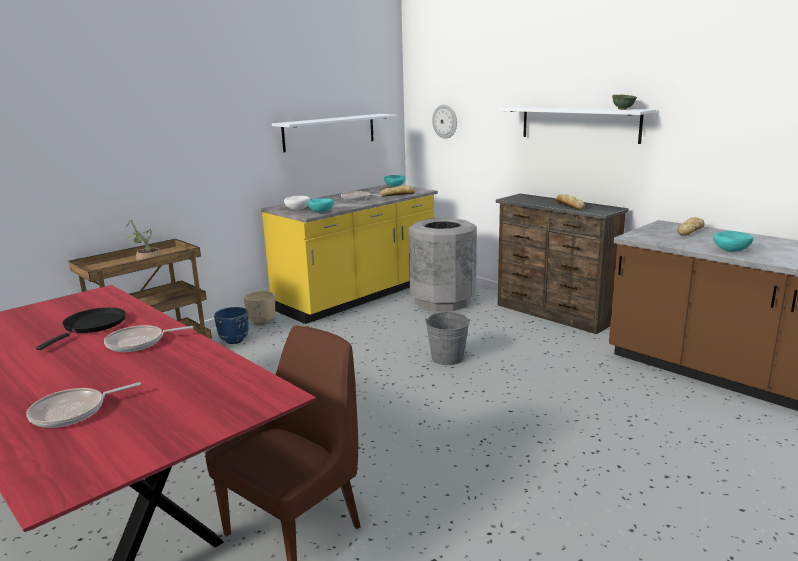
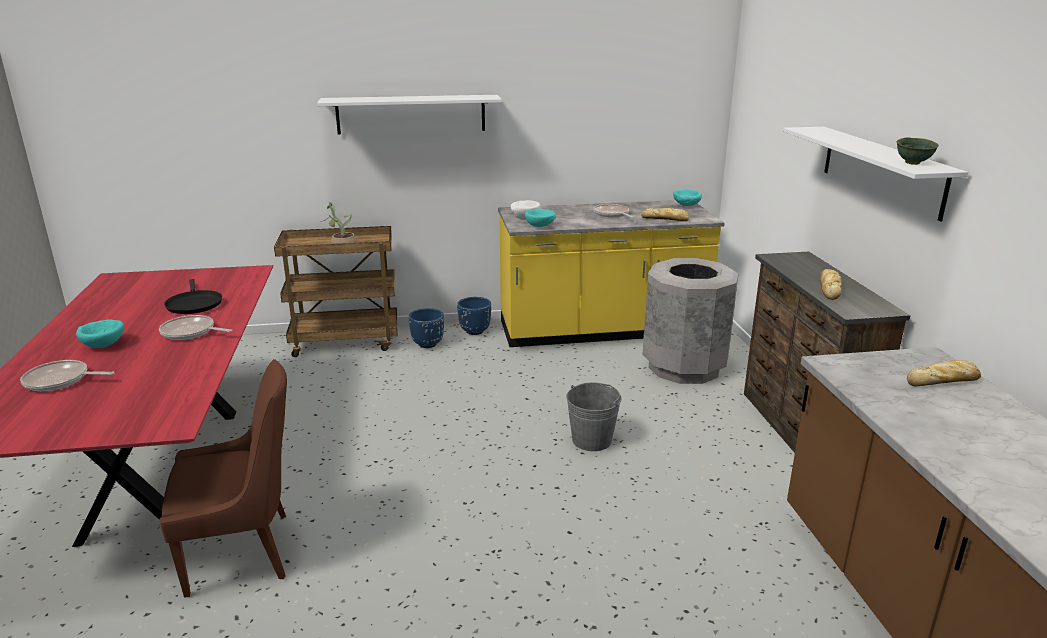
camera: 35 degrees right, 5 degrees up
(92, 326) = (194, 304): black frying pan -> black frying pan turned 105 degrees clockwise
(261, 322) = (475, 331): beige planter -> blue planter
(329, 132) = (605, 127): white shelf -> white shelf (411, 114)
(445, 121) = (760, 130): wall clock -> none
(730, 250) = (927, 434): turquoise bowl -> turquoise bowl (104, 345)

